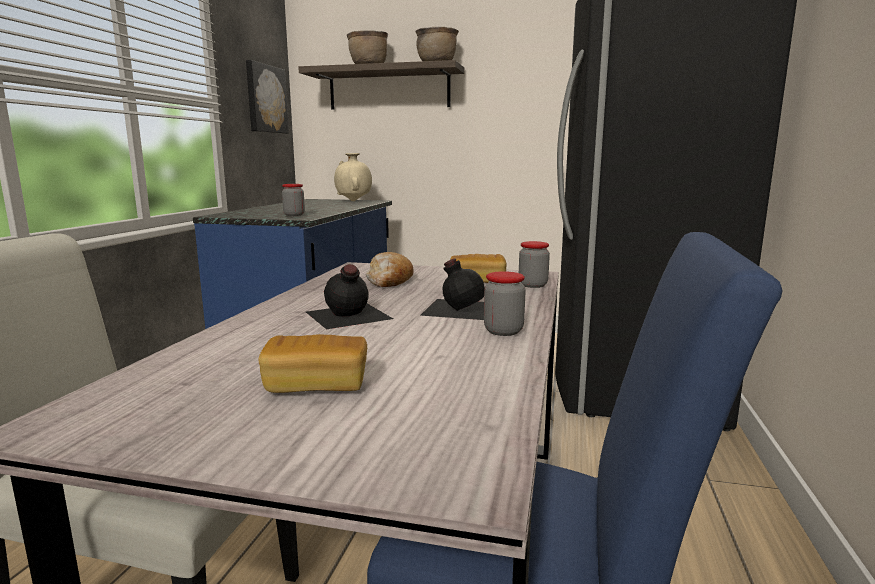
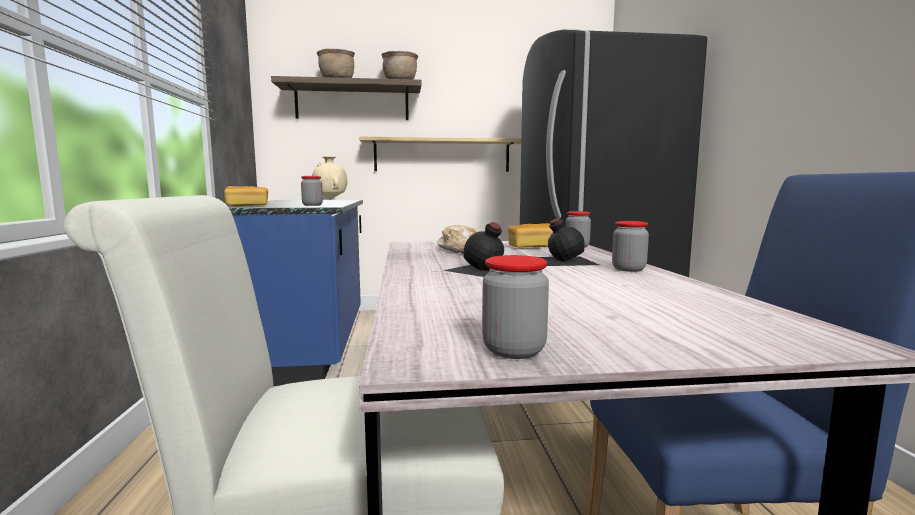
camera: 20 degrees left, 5 degrees down
(134, 431) = (514, 350): none -> jar
(265, 99) = (237, 104): picture -> none
(316, 386) = (585, 308): bread -> bread (247, 206)
(488, 148) = (442, 155): none -> shelf

